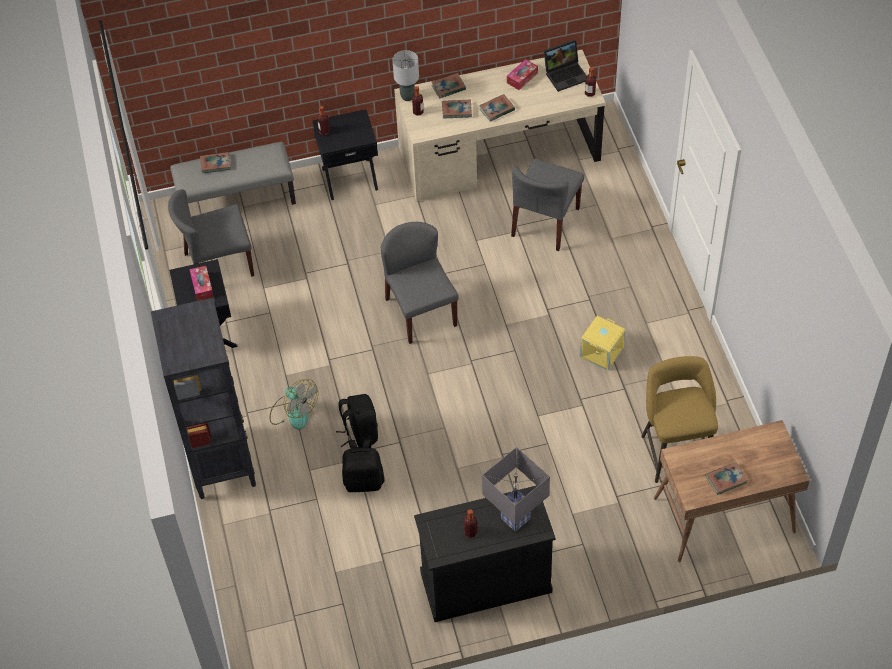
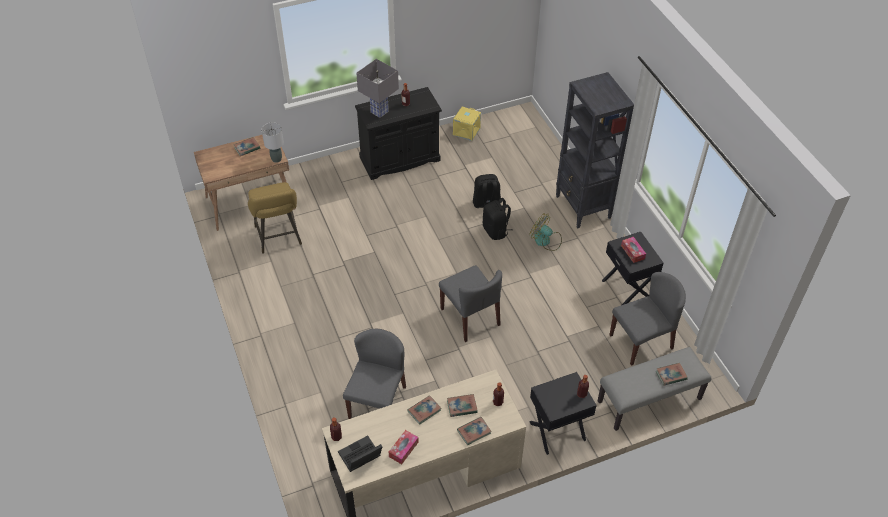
camera: 170 degrees right, 5 degrees down
(407, 97) = (511, 418): grey table lamp -> grey table lamp (276, 159)
(602, 353) = (328, 298): yellow storage box -> yellow storage box (466, 131)

